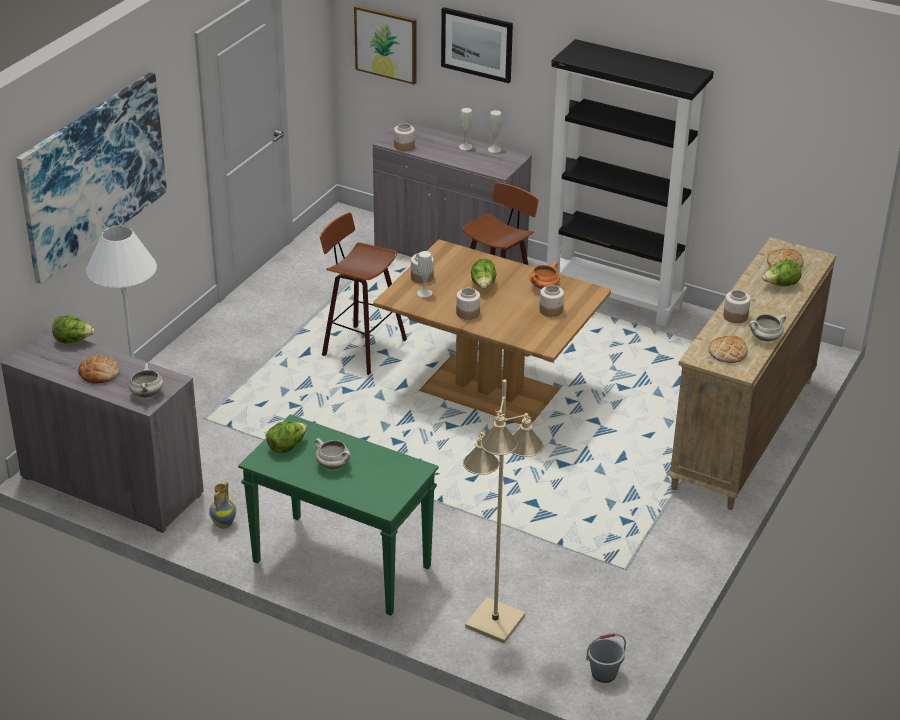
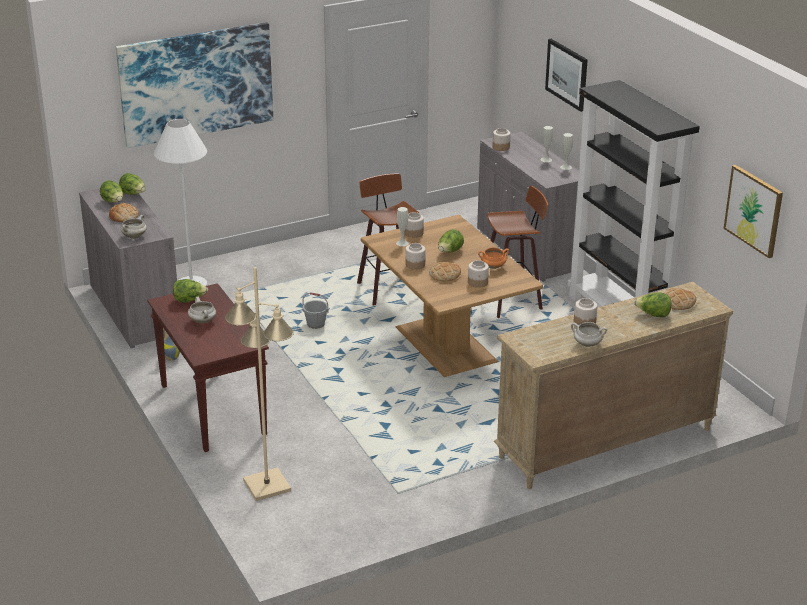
camera: 35 degrees right, 5 degrees down
(62, 359) = (113, 202): none -> lettuce
(340, 565) = (211, 410): green console table -> brown console table
(386, 44) = (519, 64): picture -> picture (754, 210)
(604, 673) = (299, 549): grey bucket -> grey bucket (316, 325)
(727, 353) = (543, 343): bread -> bread (444, 274)

